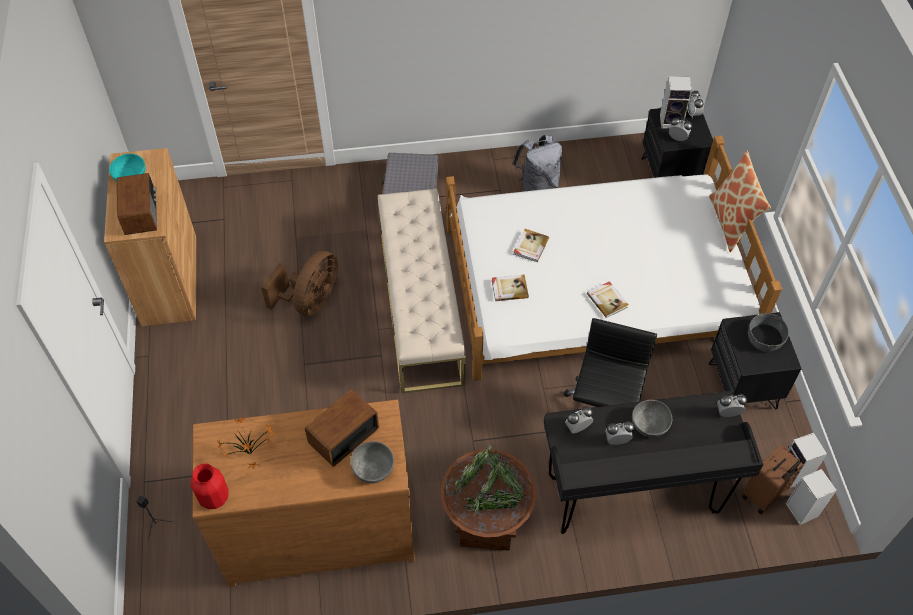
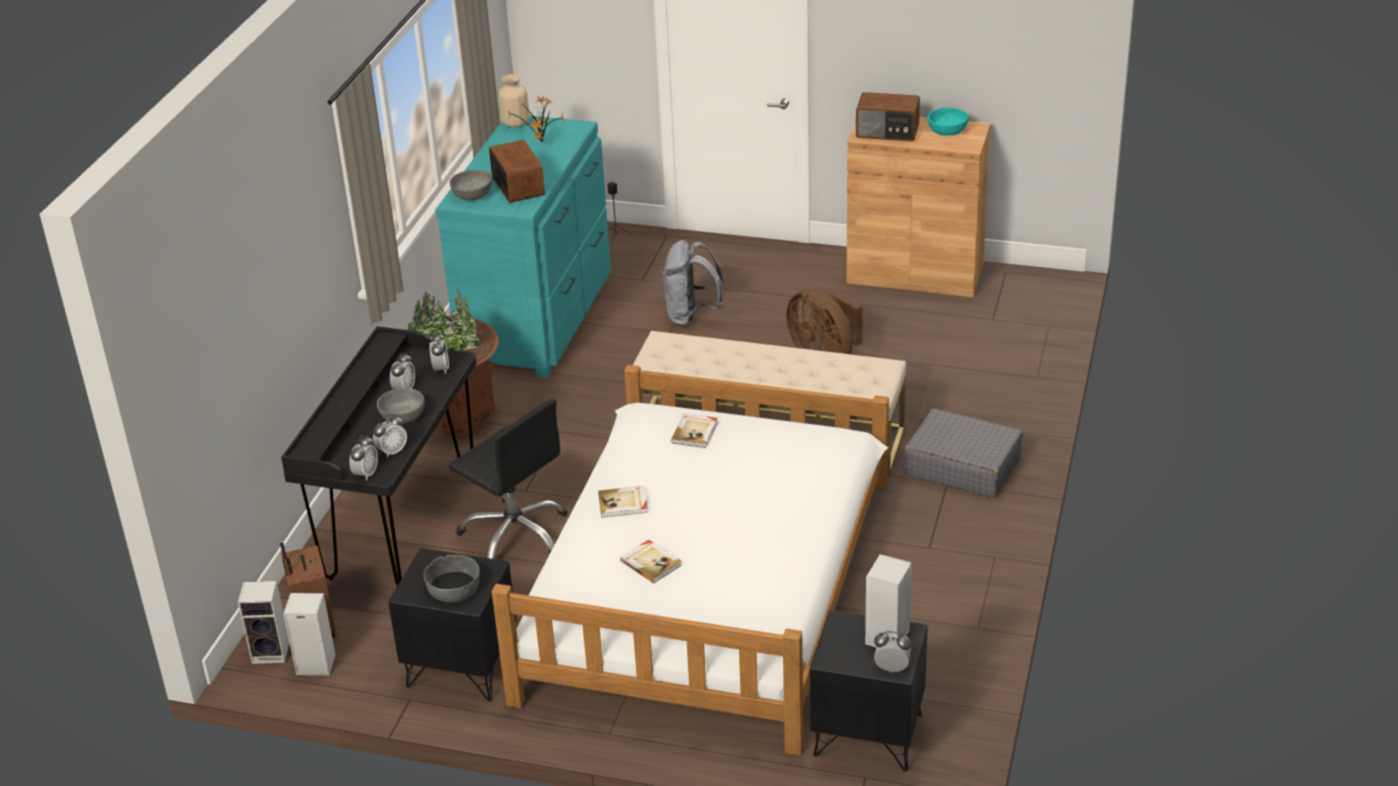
camera: 115 degrees right, 20 degrees down
(214, 497) = (515, 123): red vase -> beige vase
(318, 528) = (539, 319): brown dresser -> turquoise dresser
(530, 246) = (750, 465): book -> book (651, 563)
(537, 185) = (920, 586): grey backpack -> grey backpack (692, 316)
(677, 138) = (847, 632): alarm clock -> alarm clock (392, 451)
(731, 222) = (675, 667): pillow -> none

